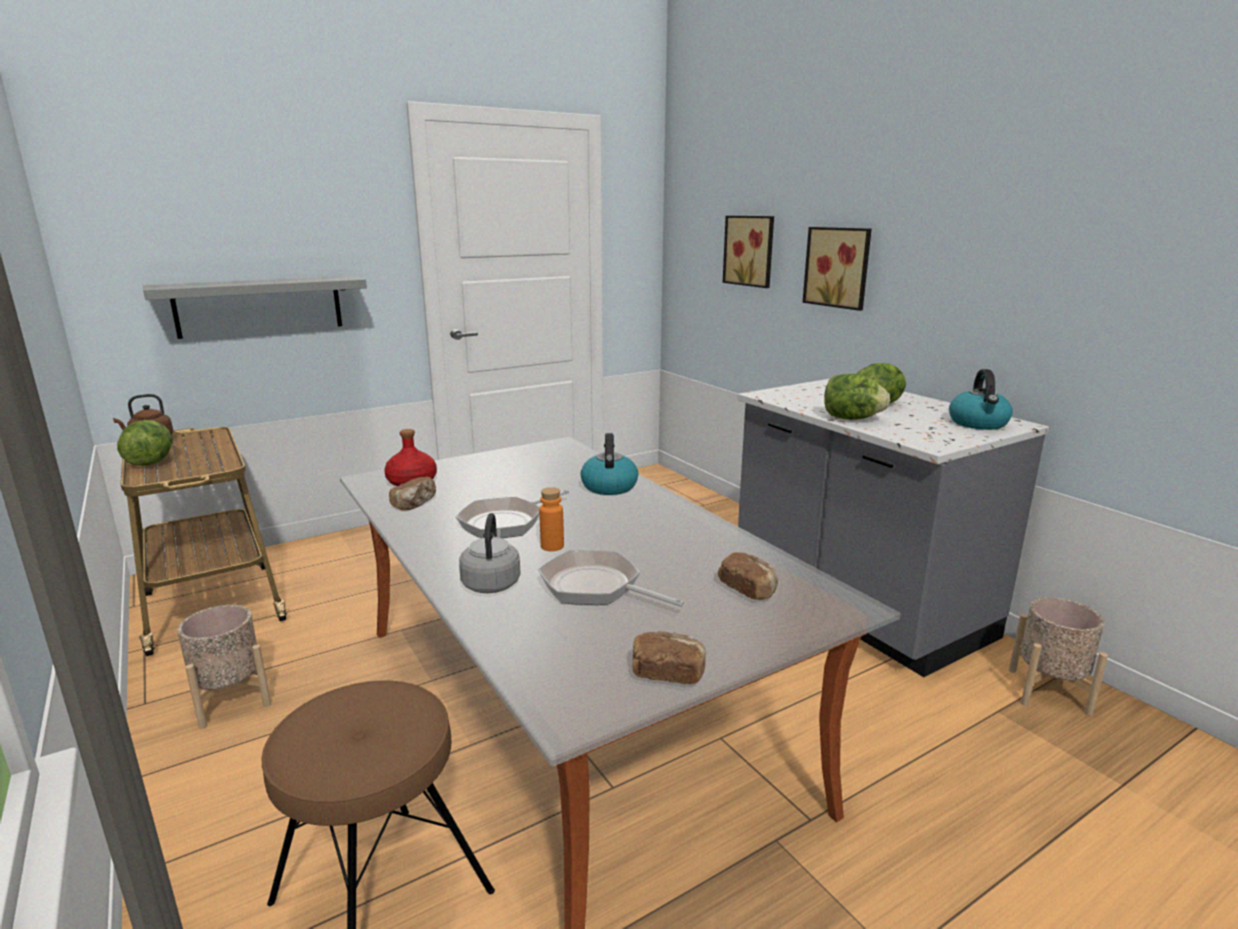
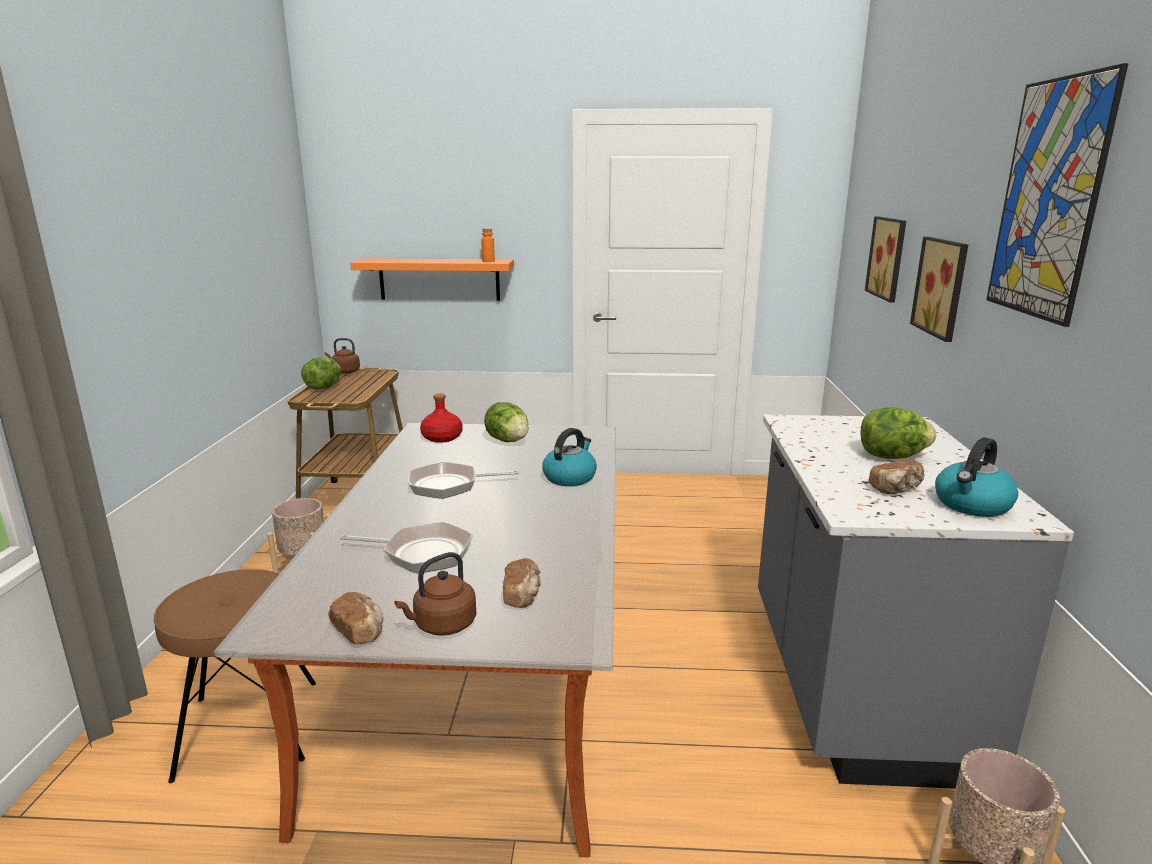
camera: 35 degrees right, 0 degrees up
(259, 306) = (439, 279): grey shelf -> orange shelf
(415, 504) = (417, 455): bread -> bread (896, 489)
(491, 582) = (368, 526): grey kettle -> none
(552, 546) = (447, 513): orange bottle -> orange bottle (488, 261)
(596, 587) = (422, 553): frying pan -> frying pan turned 120 degrees clockwise
(730, 638) = (442, 625): none -> brown kettle
(851, 419) = (823, 465): lettuce -> lettuce (508, 441)
(967, 186) = (1048, 199): none -> picture

